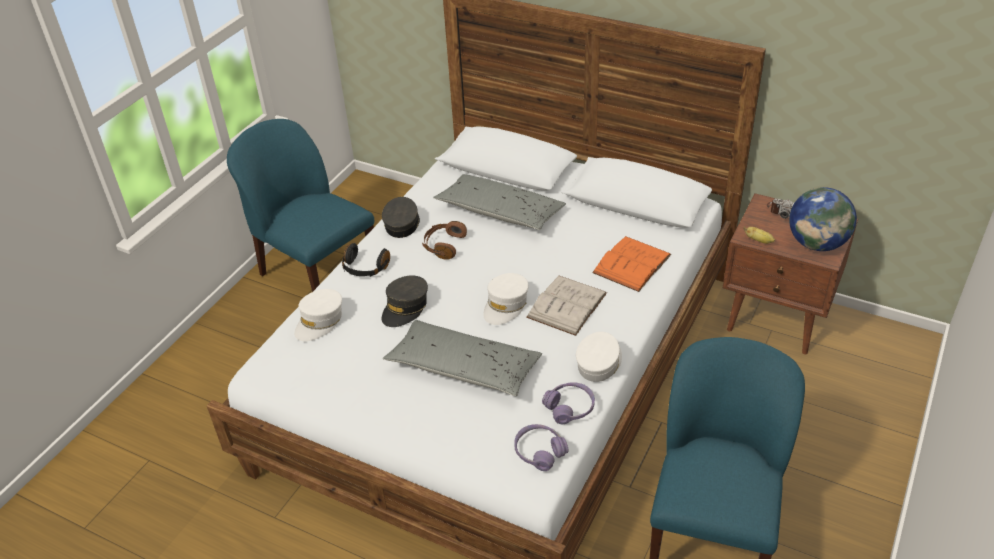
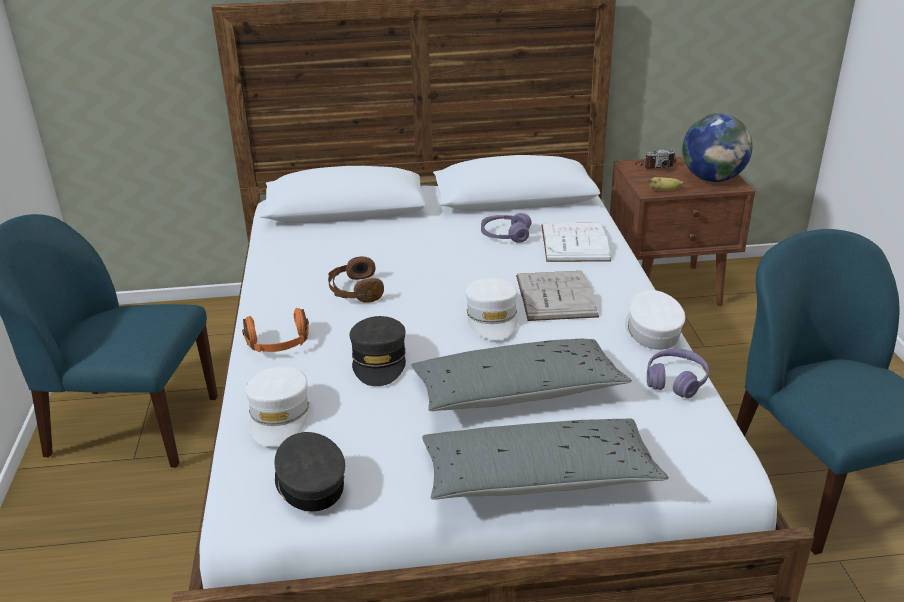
camera: 35 degrees left, 10 degrees down
(365, 268) = (278, 344): black headphones -> orange headphones
(402, 224) = (278, 288): grey cap -> grey cap (309, 483)
(500, 212) = (385, 244): grey pillow -> grey pillow (538, 477)
(539, 452) = (700, 434): purple headphones -> purple headphones (505, 235)
(632, 263) = (574, 242): orange book -> white book

